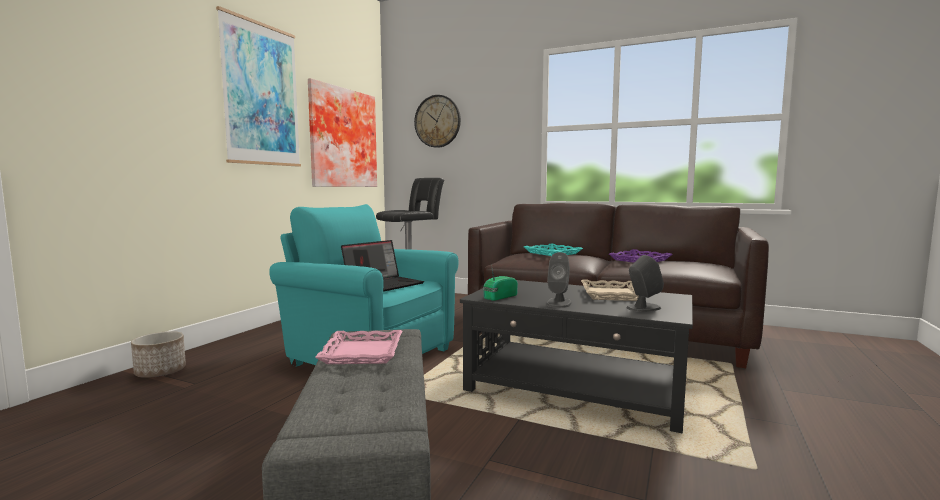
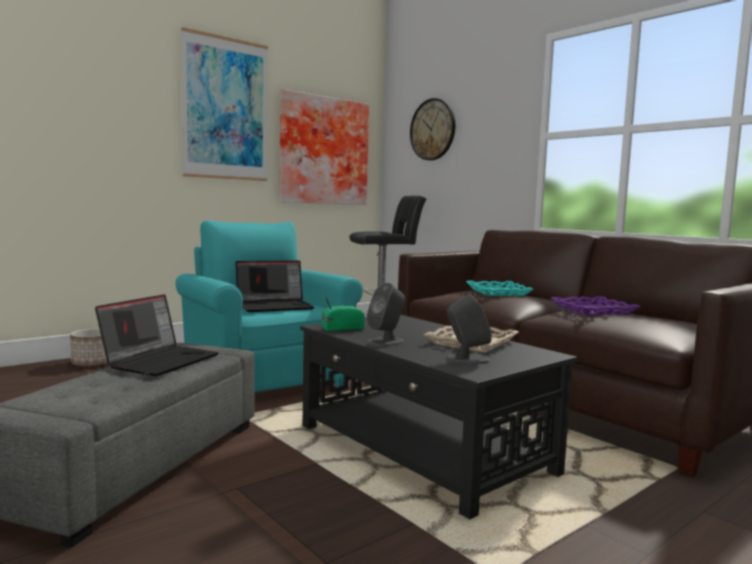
camera: 25 degrees right, 0 degrees up
(361, 353) = (161, 360): pink tray -> laptop

